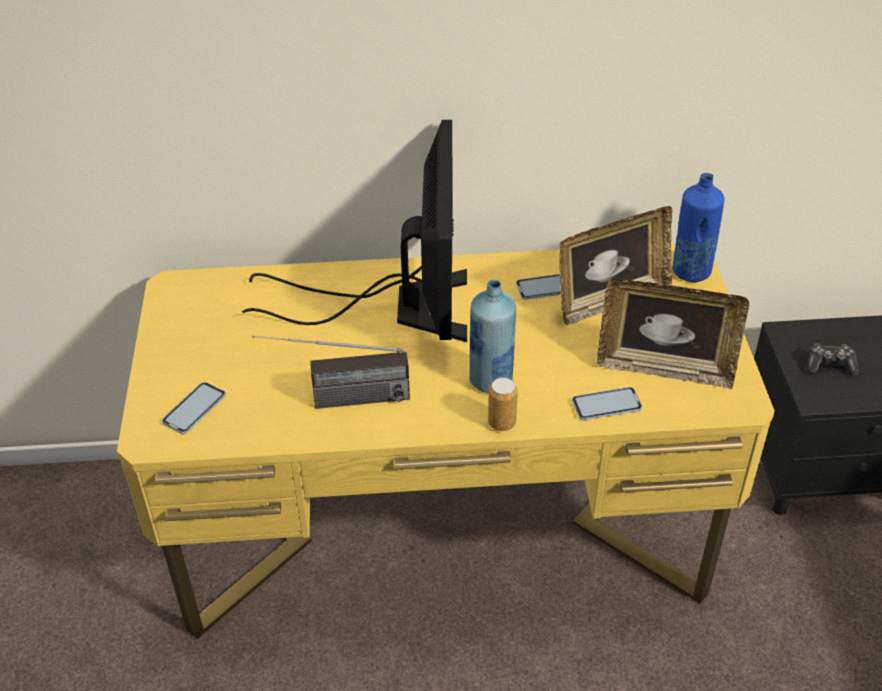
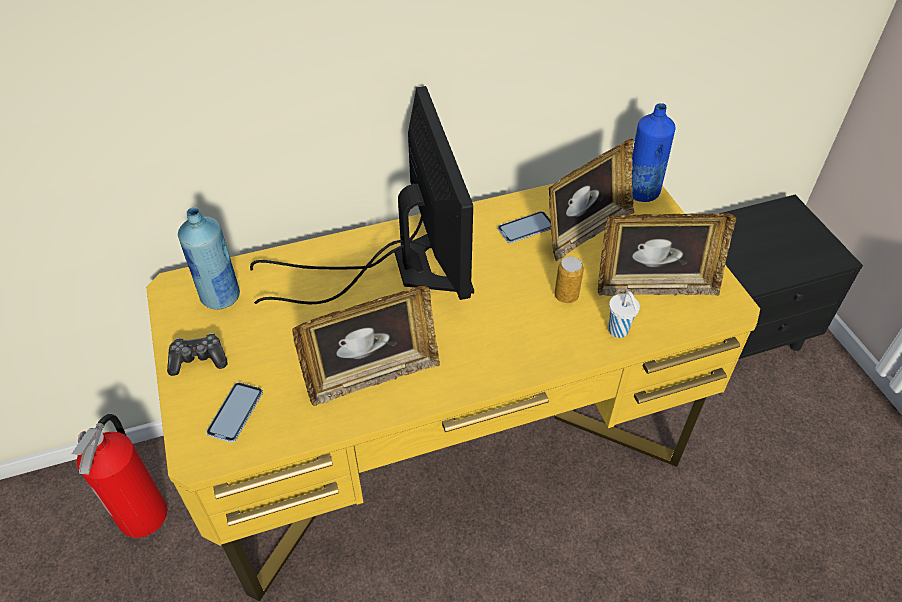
camera: 15 degrees left, 5 degrees up
(106, 530) = (144, 515): none -> fire extinguisher
(336, 400) = (372, 375): radio -> picture frame
(490, 381) = (508, 327): blue bottle -> blue bottle (220, 297)
(501, 423) = (533, 367): can -> can (566, 296)
(606, 405) = (619, 331): phone -> white cup
(829, 365) = (748, 250): game controller -> game controller (198, 359)

